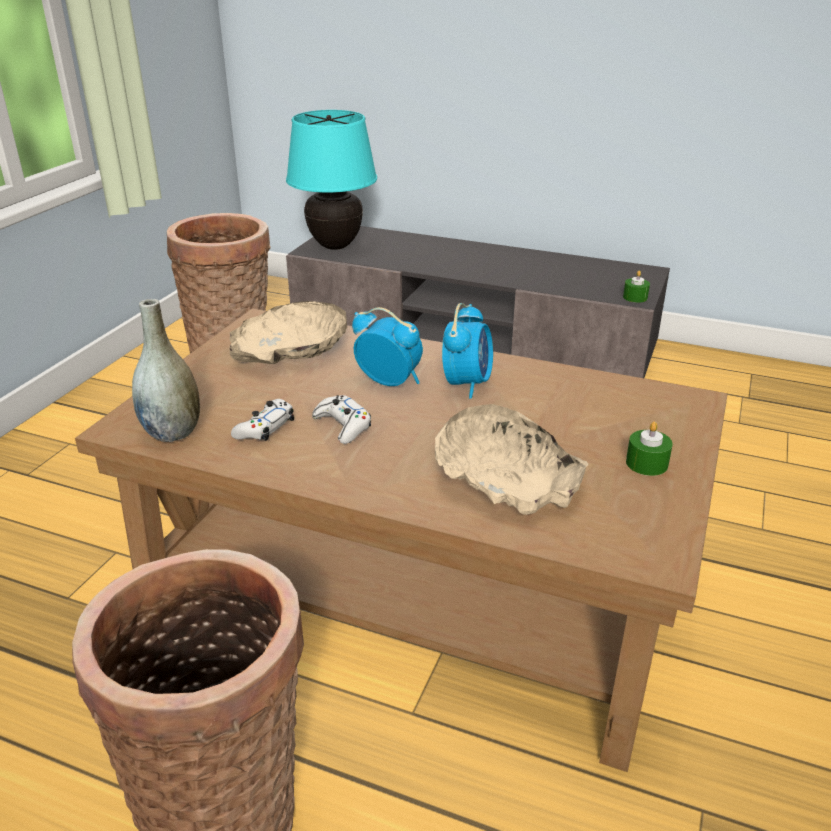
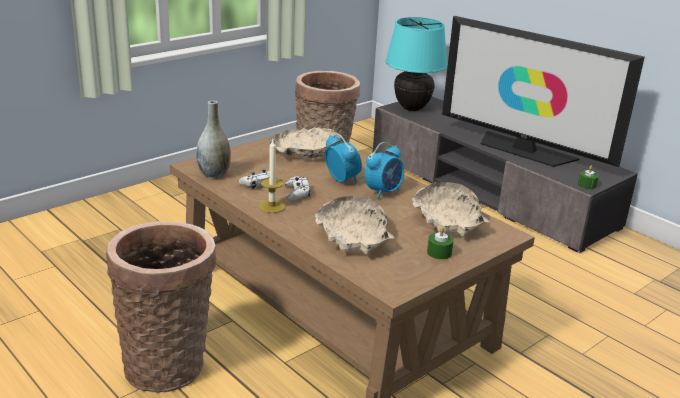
camera: 25 degrees right, 5 degrees down
(325, 464) = (272, 206): none -> candle
(522, 270) = (524, 150): none -> television
(601, 404) = (448, 221): none -> beige bowl

